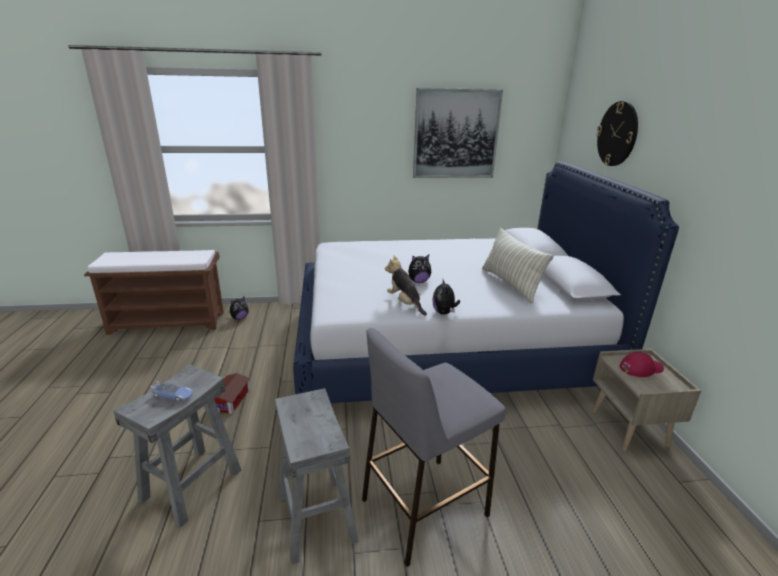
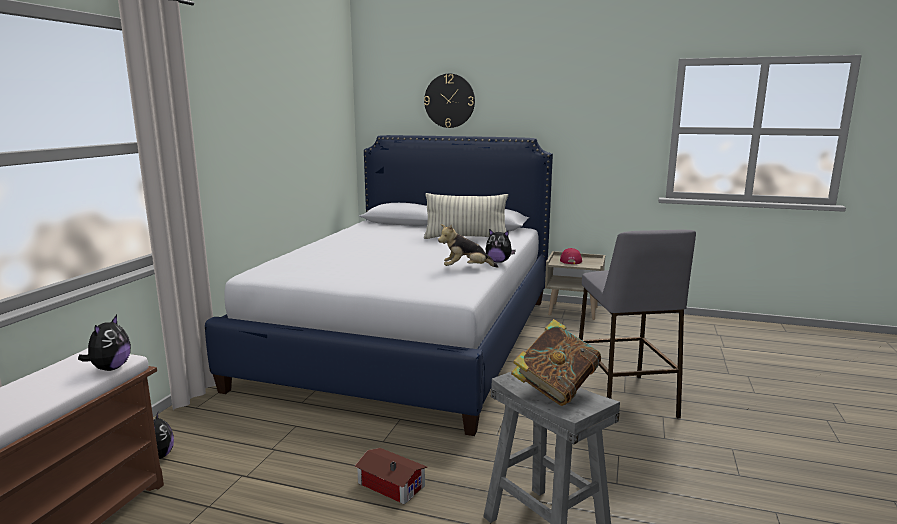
camera: 65 degrees left, 10 degrees down
(173, 395) = (555, 390): toy car -> book
(315, 516) = (619, 450): grey stool -> none
(418, 281) = (423, 258): plush toy -> plush toy (110, 368)
(456, 134) = (298, 115): picture -> none

